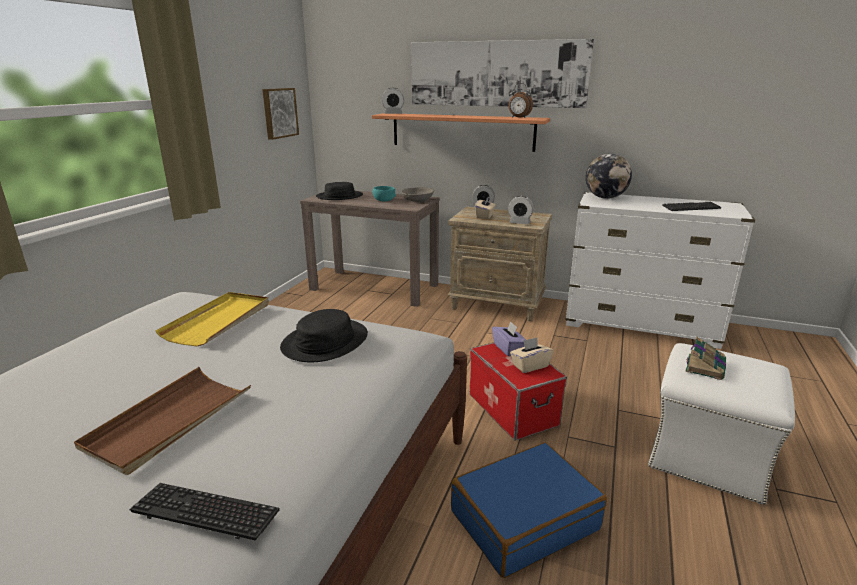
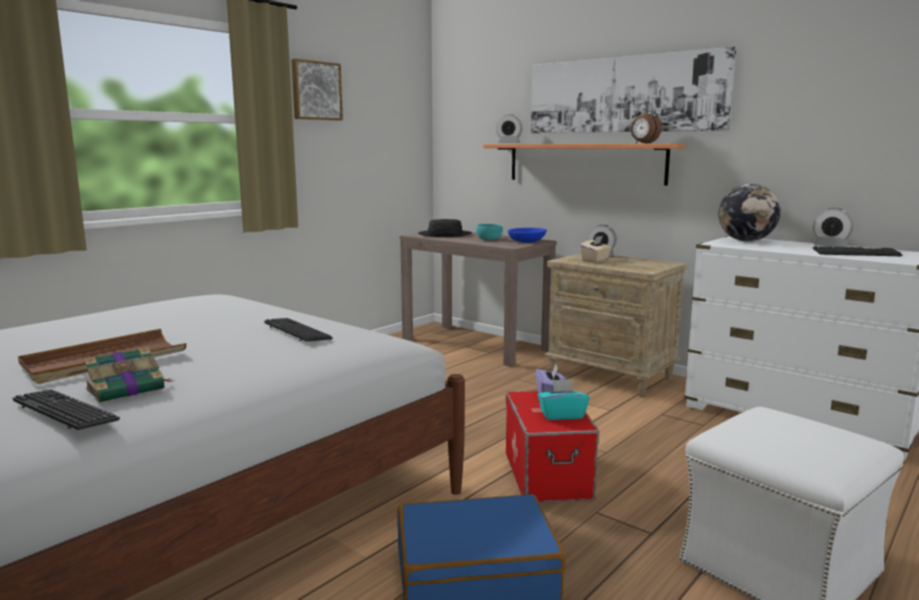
camera: 20 degrees right, 10 degrees down
(219, 321) = (222, 310): yellow tray -> none
(279, 113) = (389, 142): picture -> picture (315, 91)
(325, 342) = (297, 332): black hat -> keyboard
(417, 200) = (527, 241): grey bowl -> blue bowl
(519, 223) = (631, 267): alarm clock -> alarm clock (830, 246)
(530, 366) = (562, 415): beige tissue box -> turquoise tissue box
(705, 366) = (763, 427): book -> book (128, 389)

